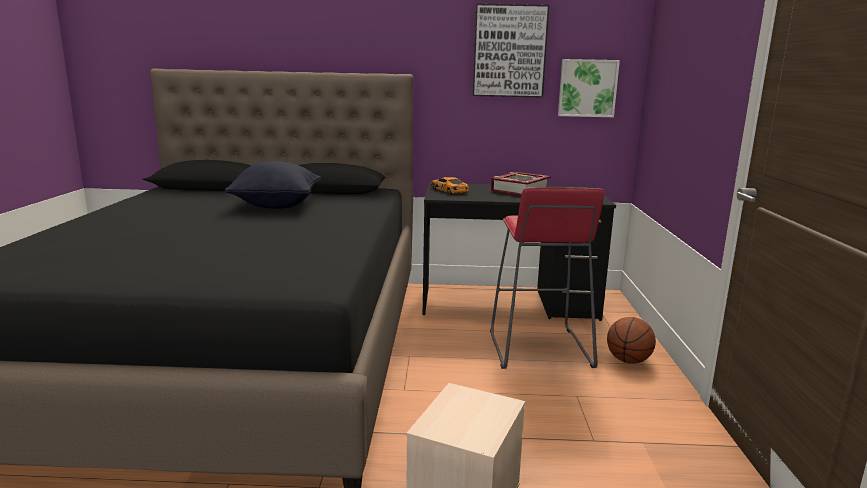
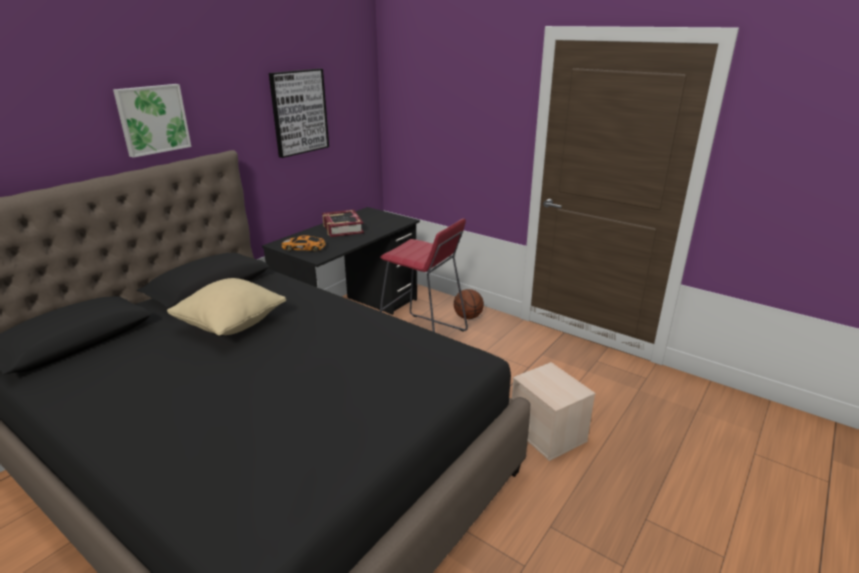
camera: 55 degrees left, 10 degrees up
(277, 206) = (231, 325): black pillow -> beige pillow
(587, 88) = (351, 132): picture -> picture (152, 119)

